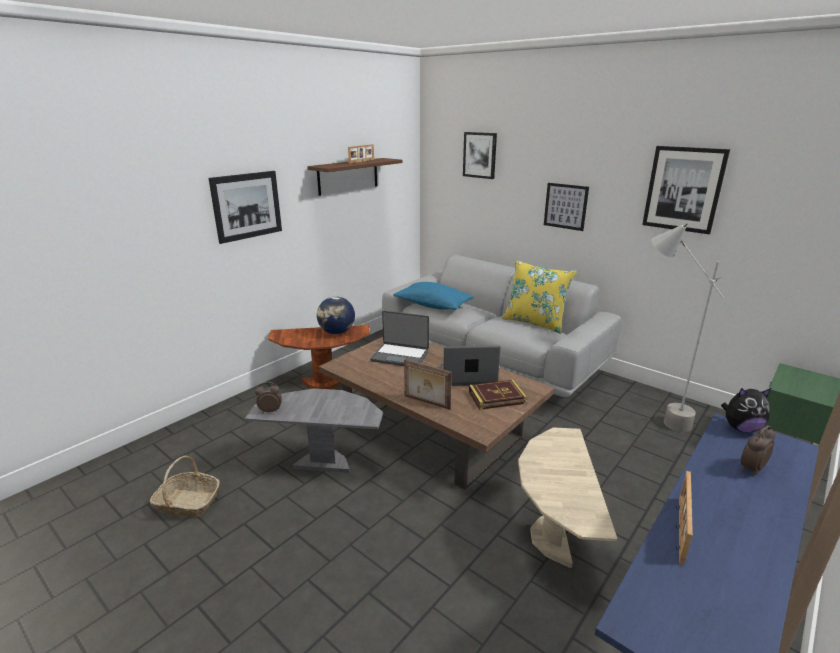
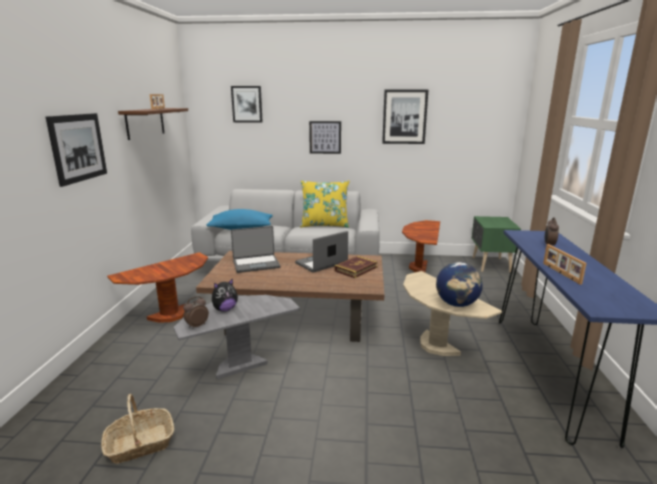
camera: 35 degrees left, 5 degrees down
(337, 332) = (179, 263): globe -> globe (457, 304)
(426, 402) = (315, 284): picture frame -> none
(655, 415) = (420, 268): grey floor lamp -> brown side table
(740, 428) = (522, 232): plush toy -> plush toy (225, 309)

